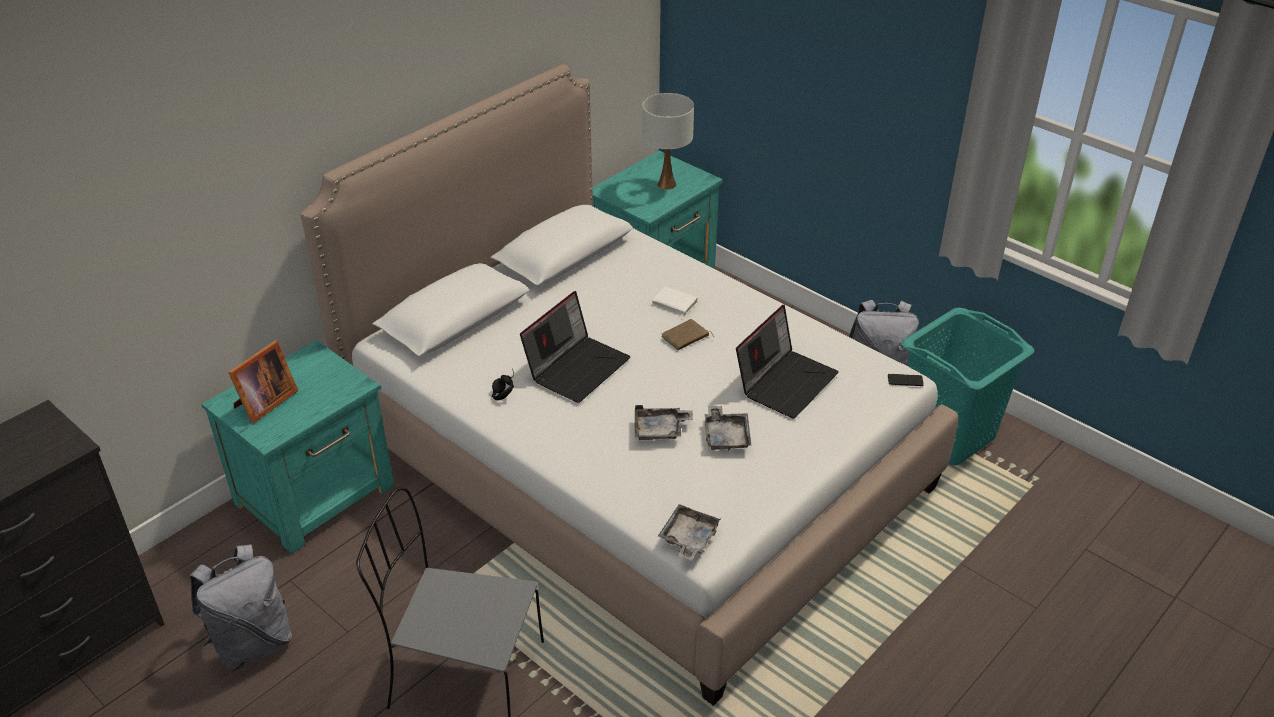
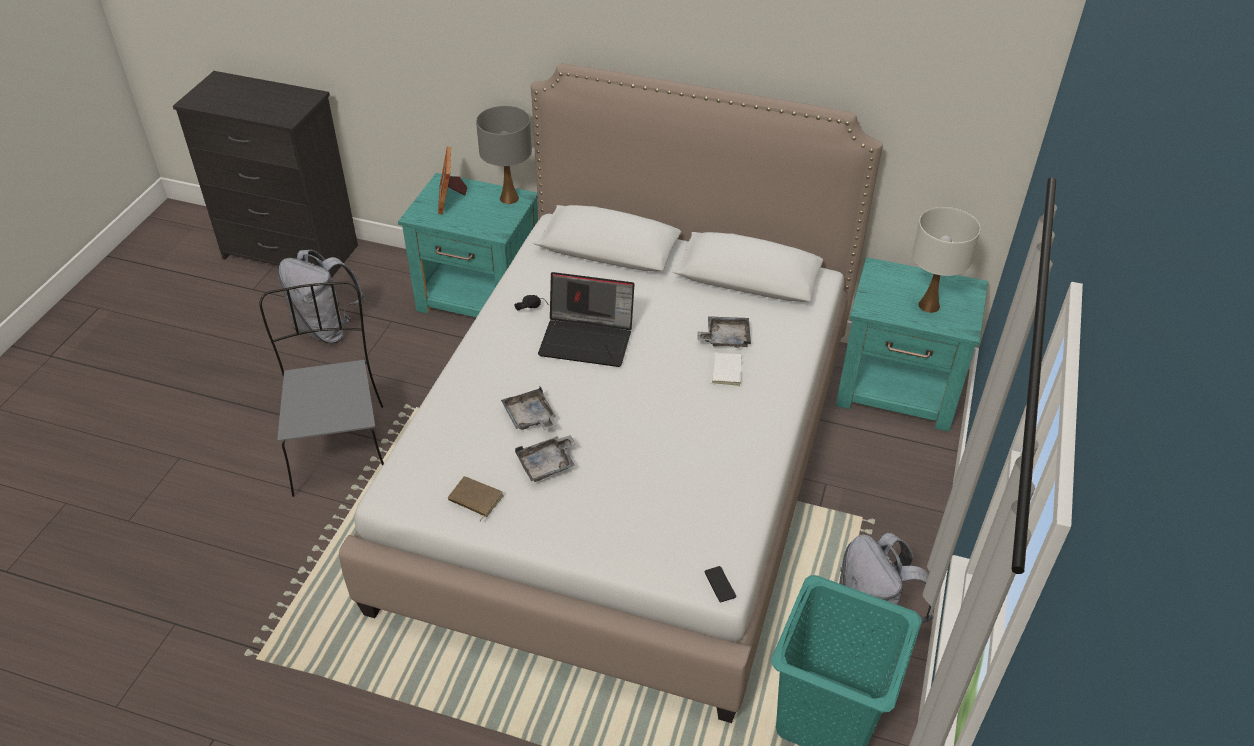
camera: 65 degrees right, 5 degrees up
(264, 403) = (451, 198): picture frame -> picture frame turned 75 degrees clockwise
(306, 362) = (509, 198): none -> grey table lamp
(686, 337) = (677, 395): brown book -> brown book (474, 499)
(688, 538) = (400, 478): grey tray -> grey tray (725, 338)
(785, 382) = (656, 486): laptop -> none

